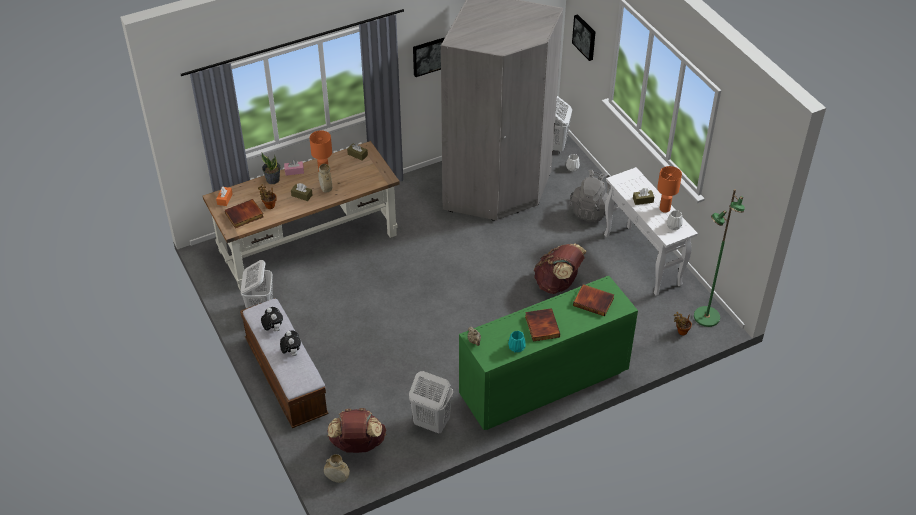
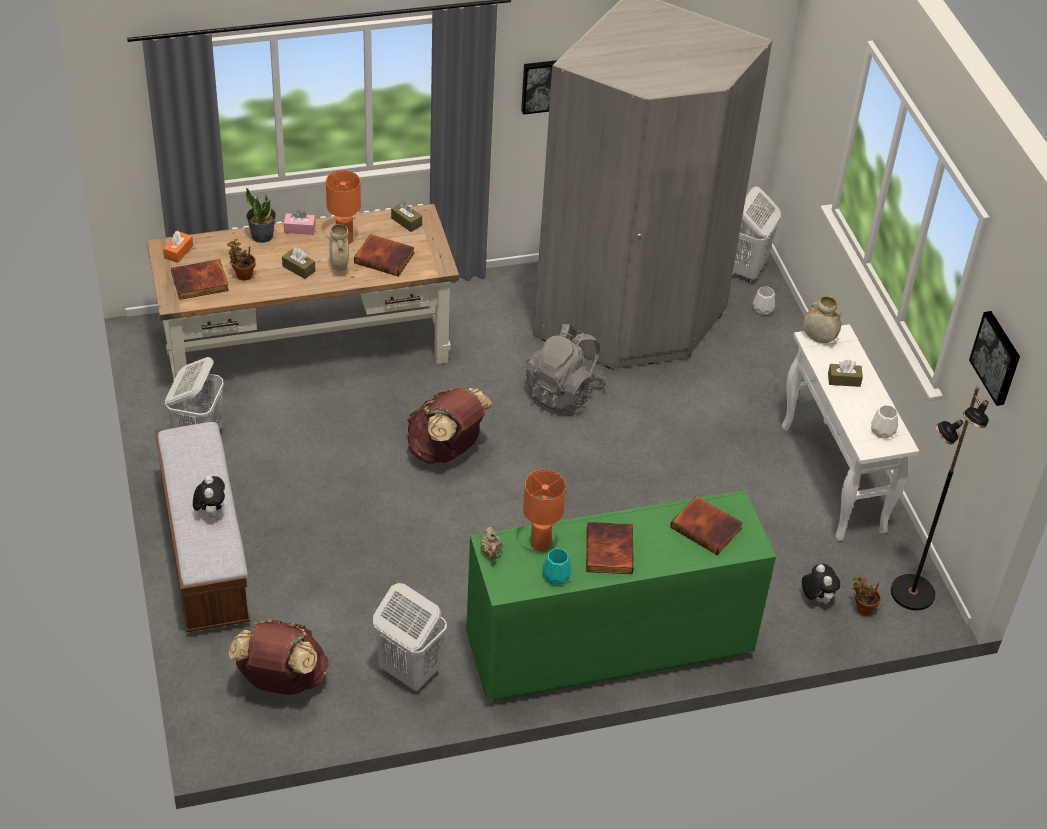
camera: 10 degrees right, 0 degrees up
(273, 329) = (194, 469): plush toy -> plush toy (816, 598)
(337, 478) = (232, 727): beige vase -> beige vase (818, 338)
(352, 179) = (385, 257): none -> book
(558, 284) = (682, 490): brown backpack -> brown backpack (446, 450)
(585, 37) = (813, 98): picture -> picture (997, 357)
(592, 210) = (773, 383): grey backpack -> grey backpack (563, 392)
(664, 209) = (875, 400): orange table lamp -> orange table lamp (539, 543)
(706, 317) = (911, 593): green floor lamp -> black floor lamp

